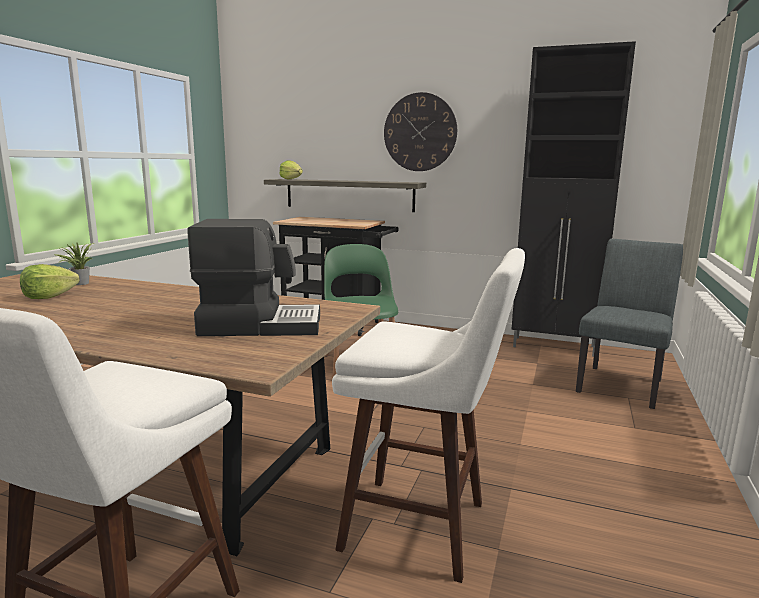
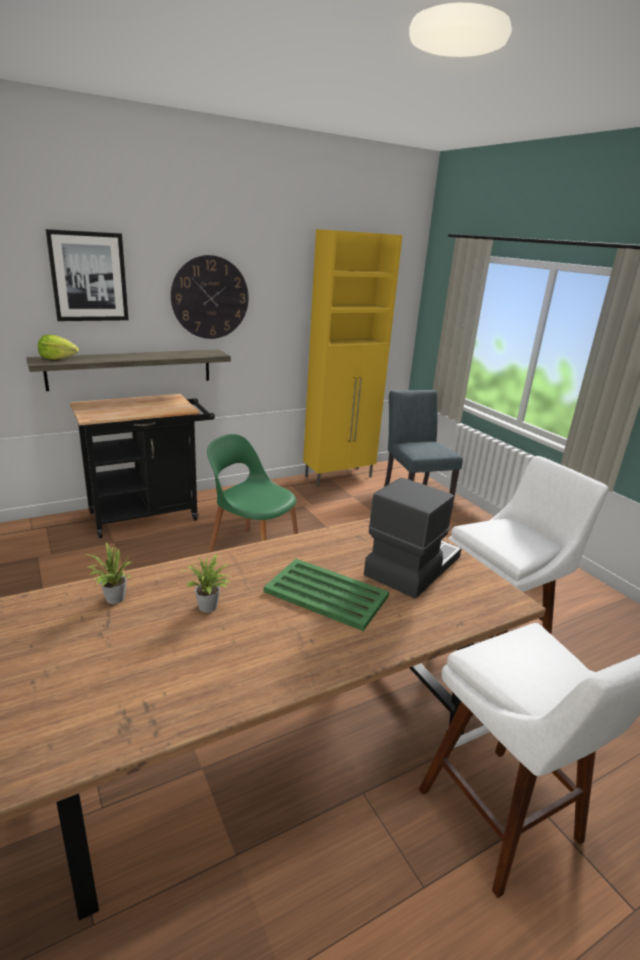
camera: 50 degrees left, 10 degrees up
(49, 296) = (156, 632): lettuce -> none
(94, 298) = (209, 608): none -> potted plant
(160, 314) = (325, 593): none -> green tray
(324, 117) = (89, 277): none -> picture
(555, 347) = (339, 477): black cabinet -> yellow cabinet

